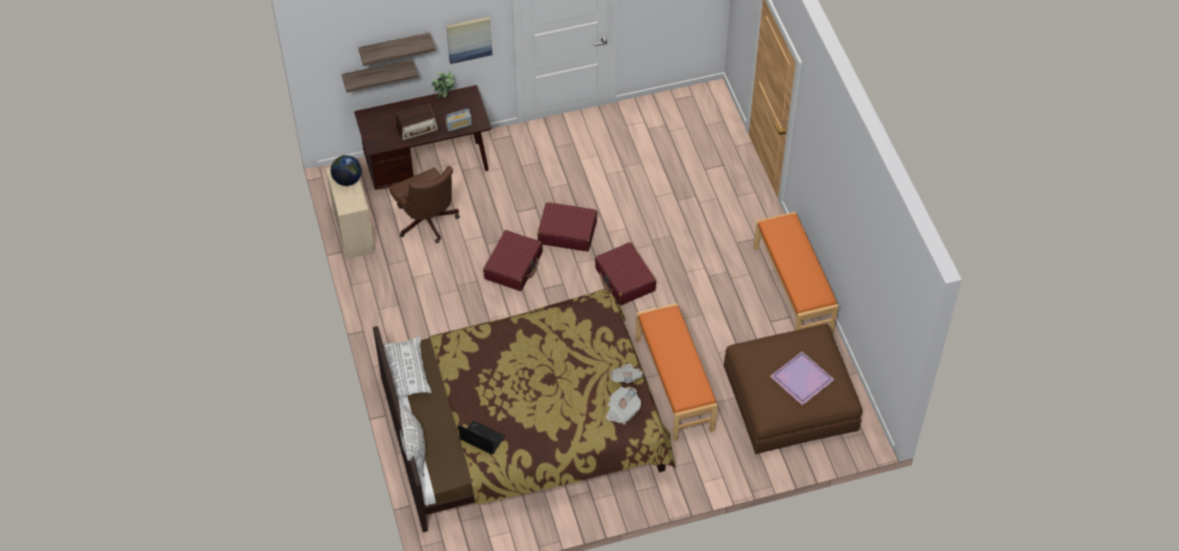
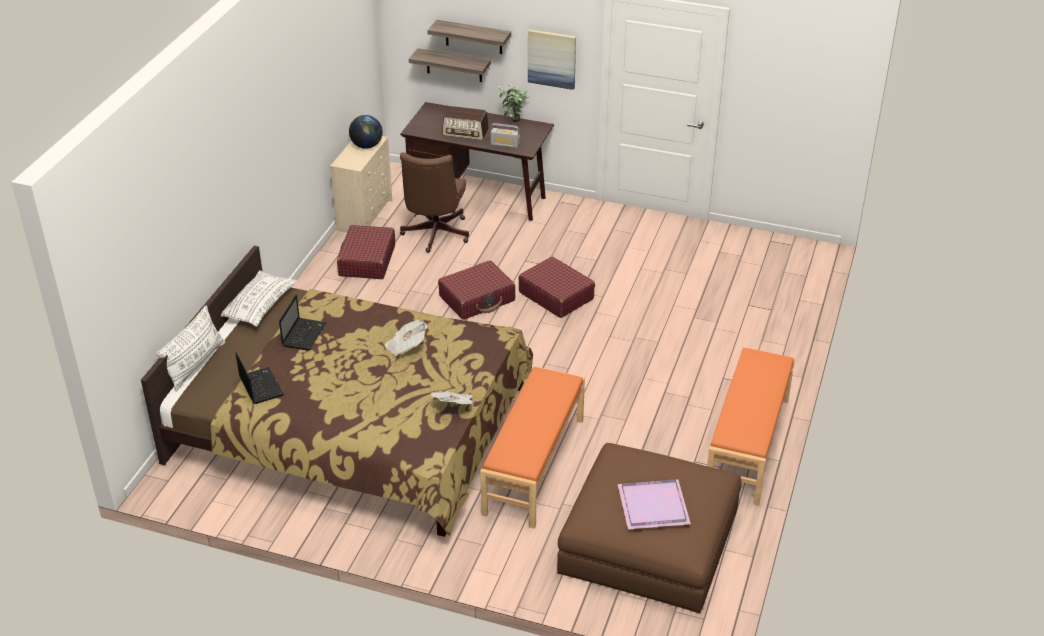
camera: 35 degrees right, 15 degrees down
(468, 379) = (304, 334): none -> laptop
(622, 411) = (420, 431): newspaper -> newspaper (406, 346)
(625, 280) = (574, 356): red suitcase -> red suitcase (367, 261)

